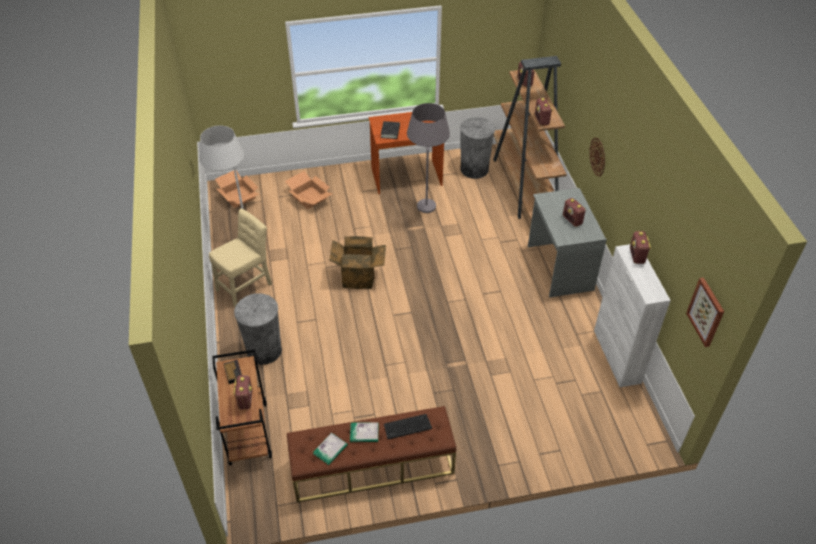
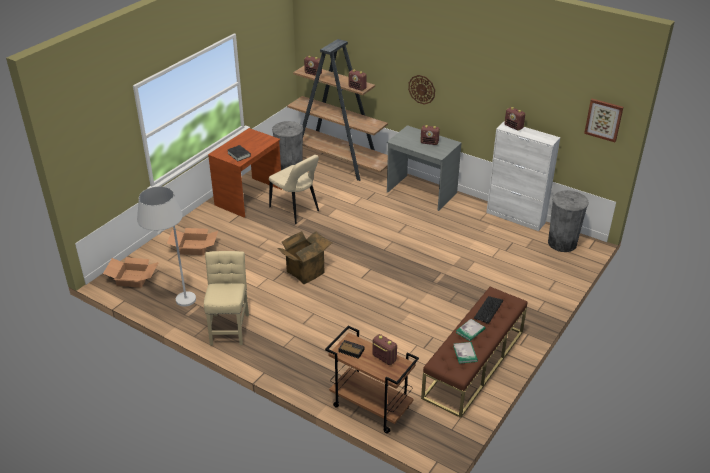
camera: 45 degrees left, 10 degrees down
(264, 350) = (306, 355): grey trash can -> grey trash can (562, 243)
(426, 214) = (296, 210): grey floor lamp -> beige chair

